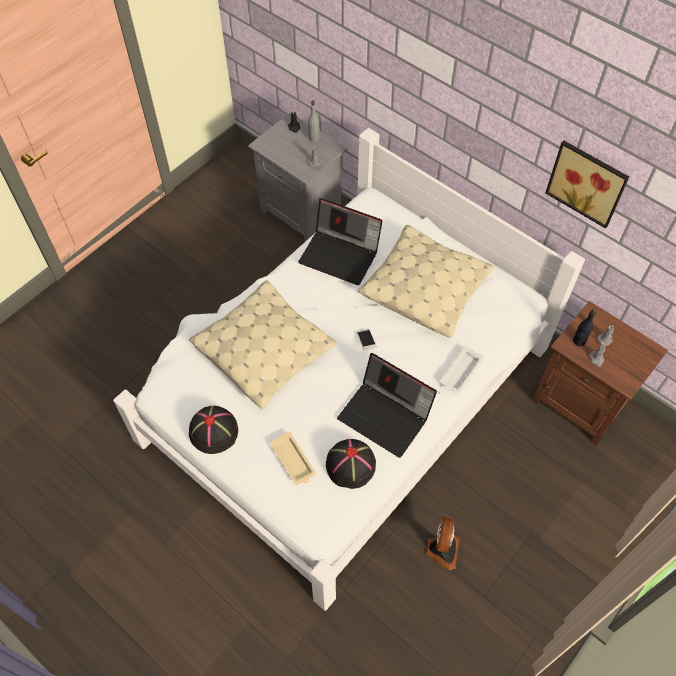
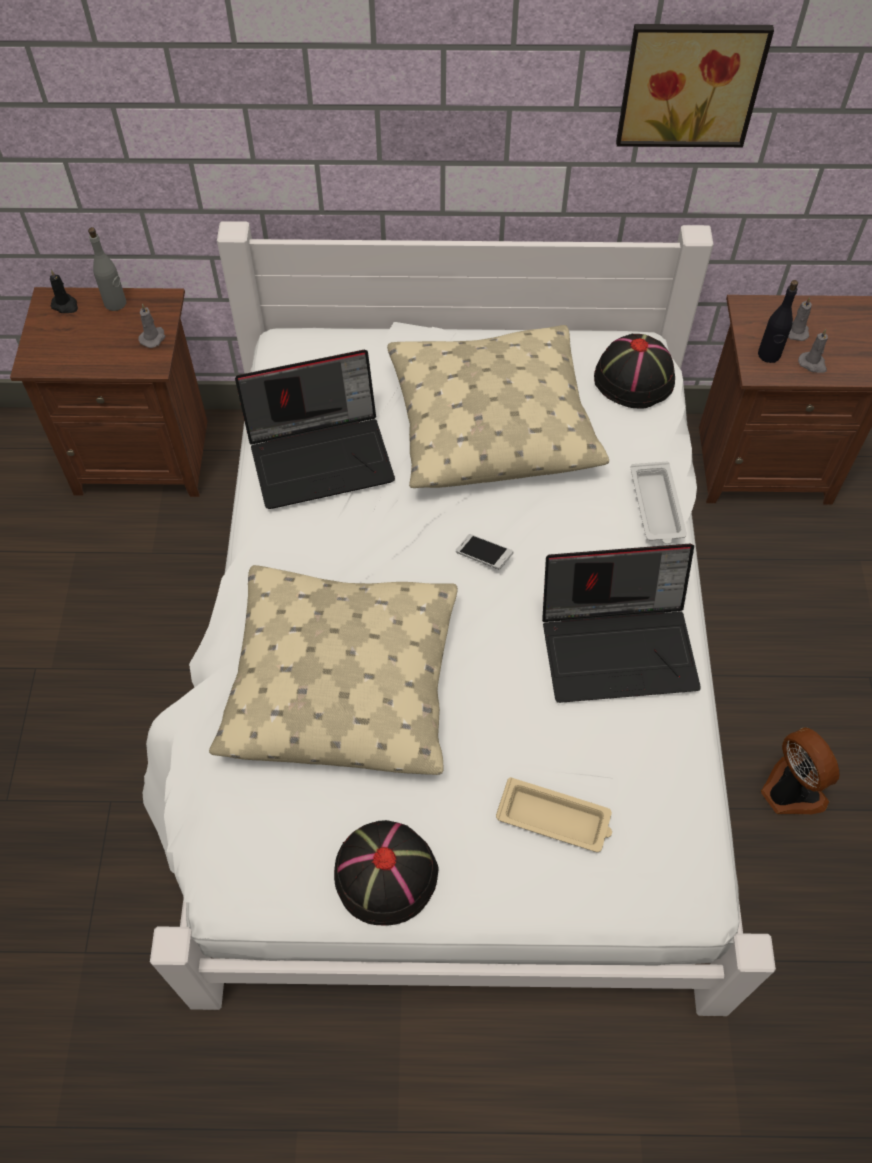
camera: 40 degrees left, 0 degrees up
(302, 213) = (143, 455): grey nightstand -> brown nightstand
(351, 465) = (644, 756): black hat -> black hat (634, 378)

